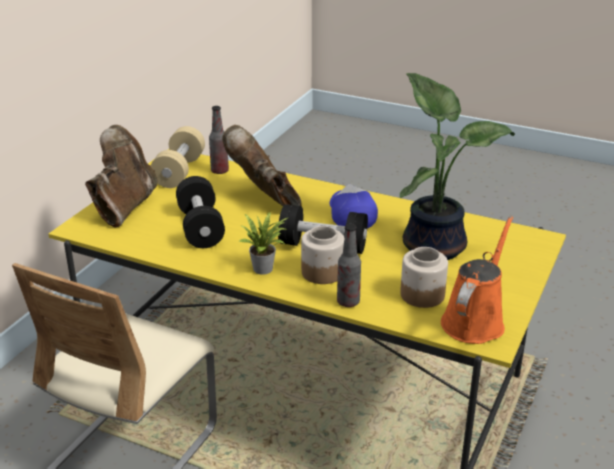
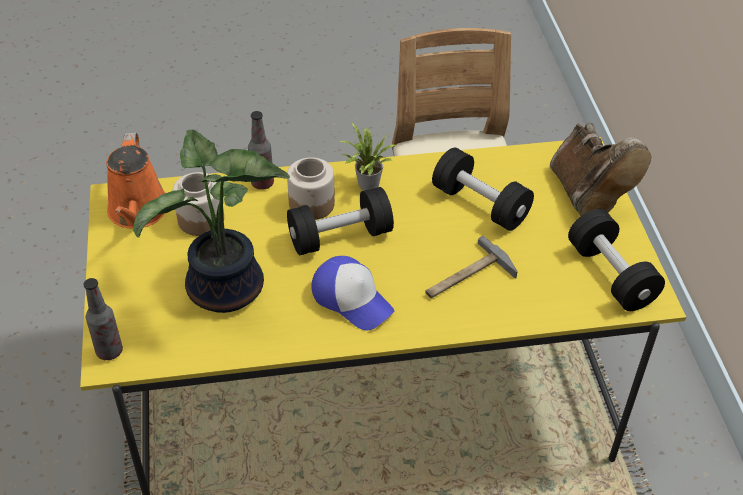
camera: 145 degrees right, 15 degrees up
(179, 171) = (610, 275): beige dumbbell -> black dumbbell
(219, 171) = (570, 300): bottle -> bottle (109, 351)
(265, 198) = (466, 277): brown boot -> hammer

